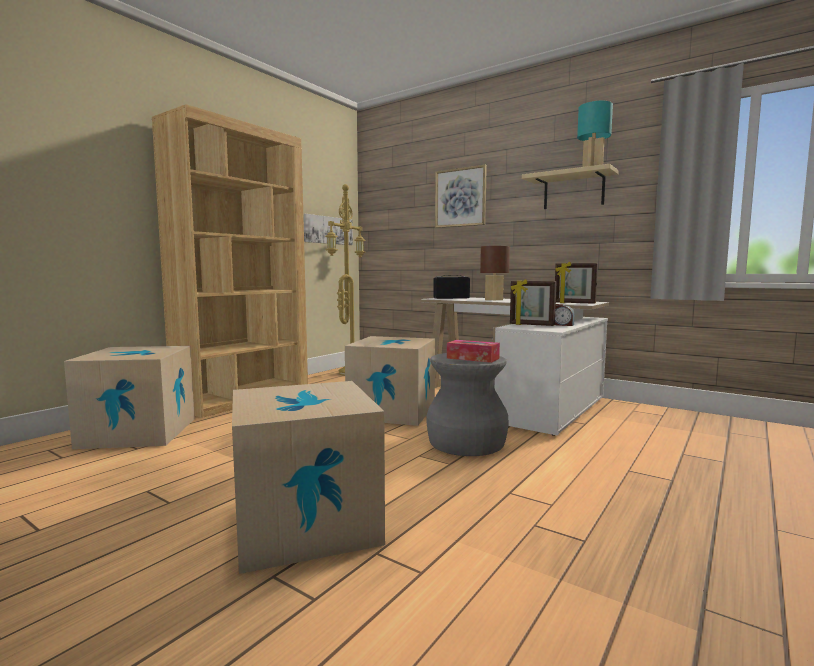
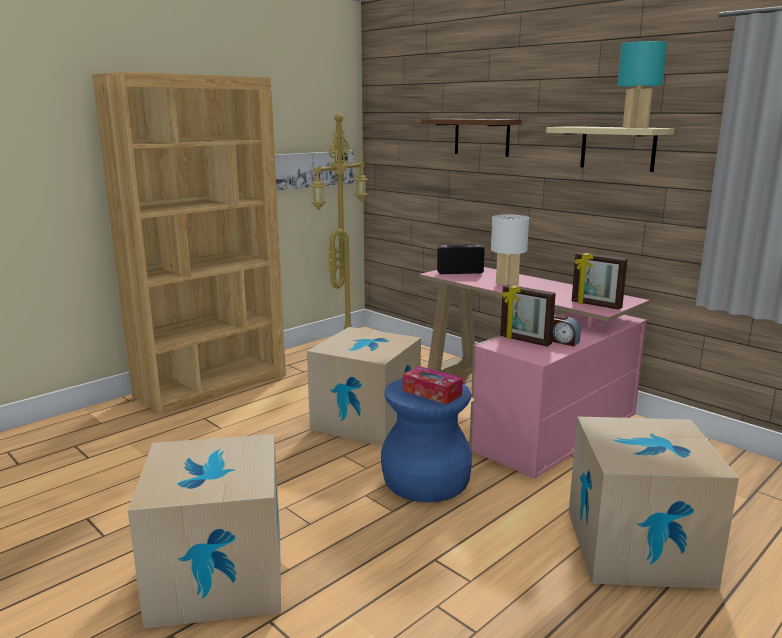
camera: 10 degrees right, 10 degrees up
(139, 432) = (94, 433): cardboard box -> cardboard box (637, 547)
(460, 197) = (481, 137): picture -> brown shelf
(465, 443) = (424, 481): grey stool -> blue stool
(493, 300) = (507, 283): brown table lamp -> white table lamp
(515, 399) = (523, 408): white desk -> pink desk

